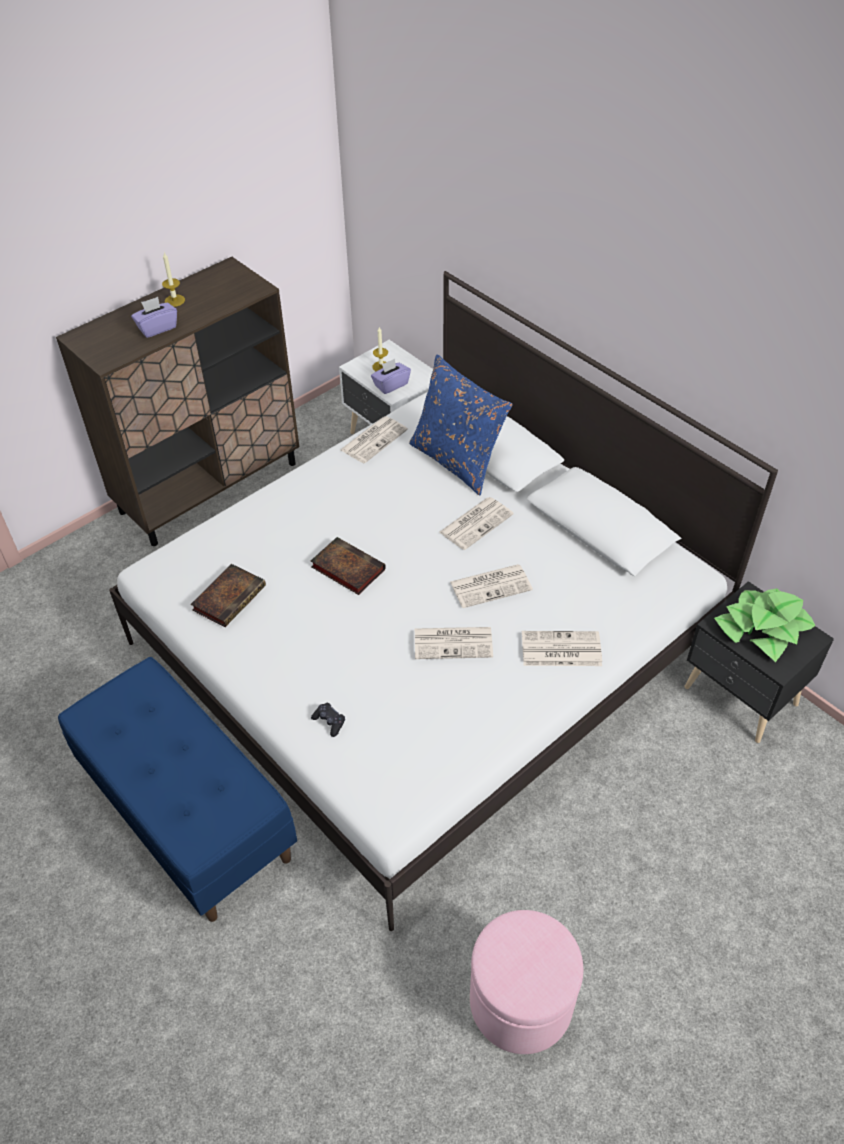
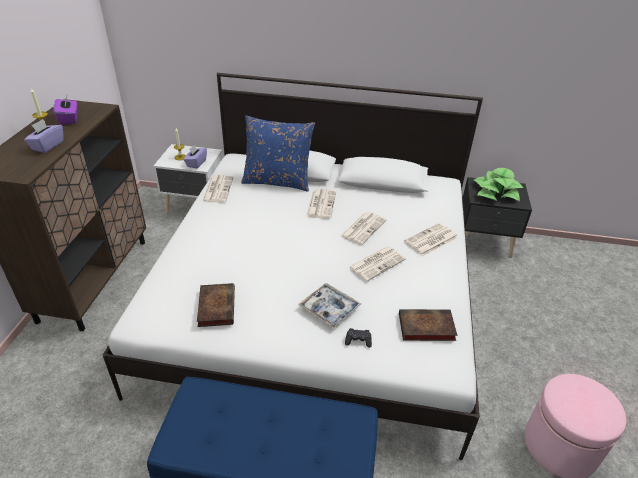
camera: 40 degrees left, 10 degrees down
(210, 293) = (69, 119): none -> purple tissue box
(339, 668) = (329, 309): none -> tray
(346, 568) = (274, 256): book -> book (425, 327)

